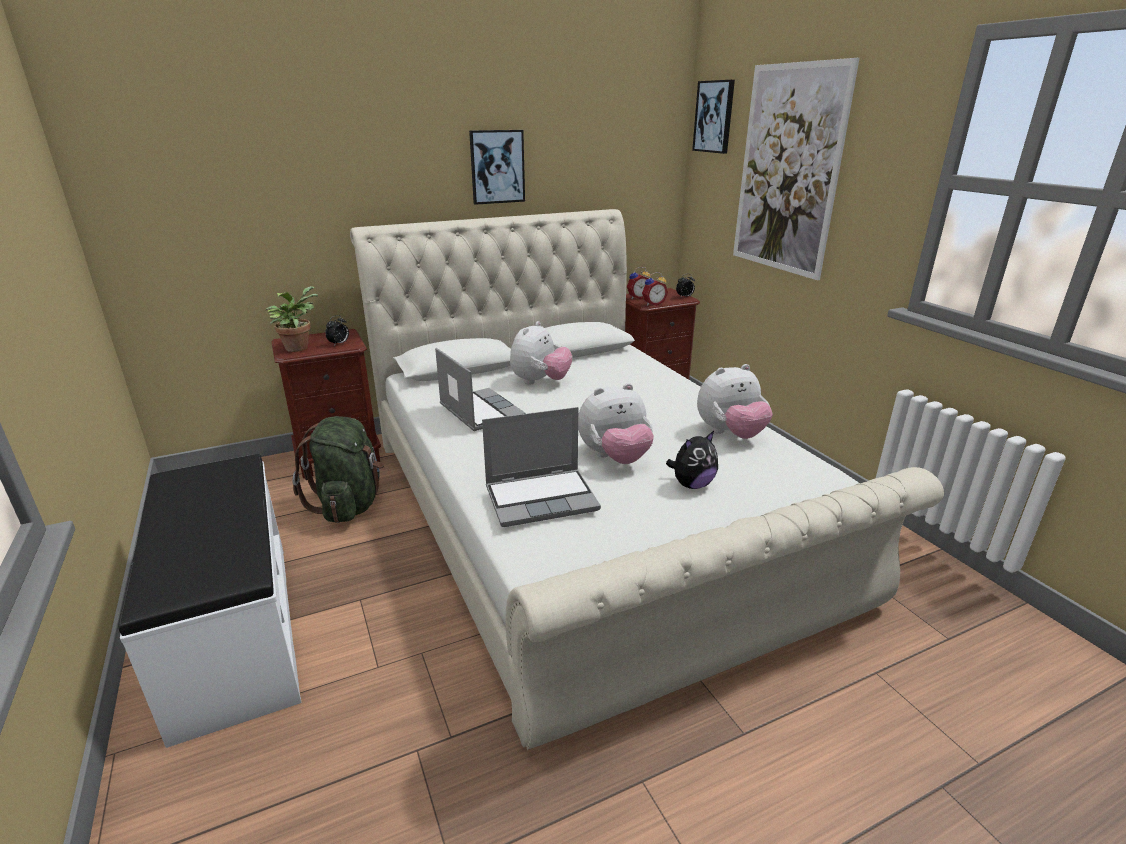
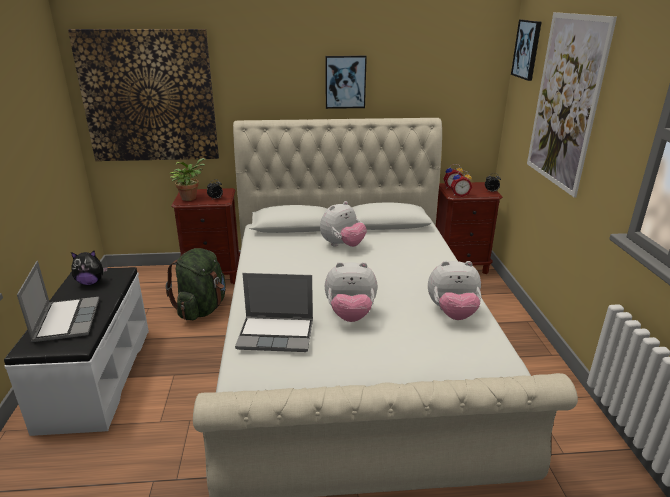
camera: 20 degrees right, 0 degrees up
(210, 199) = (149, 97): none -> picture
(479, 411) = (284, 261): laptop -> laptop (66, 320)
(692, 484) = (390, 347): plush toy -> plush toy (91, 282)

